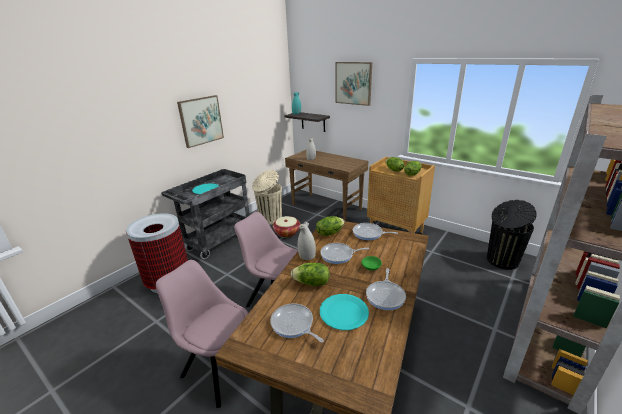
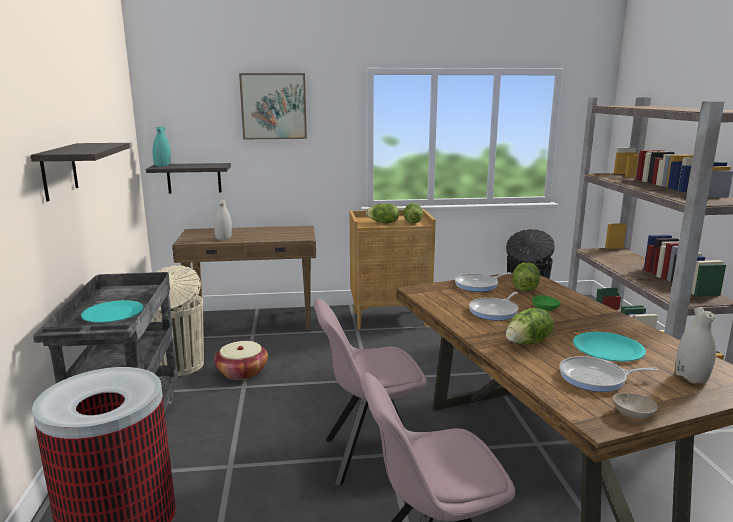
camera: 45 degrees left, 10 degrees down
(201, 121) = (59, 171): picture -> shelf
(261, 355) = (633, 414): none -> beige bowl
(307, 256) = (467, 325): white vase -> white vase (691, 378)
(329, 233) = (438, 298): lettuce -> lettuce (524, 288)
(385, 296) = (605, 322): frying pan -> none

